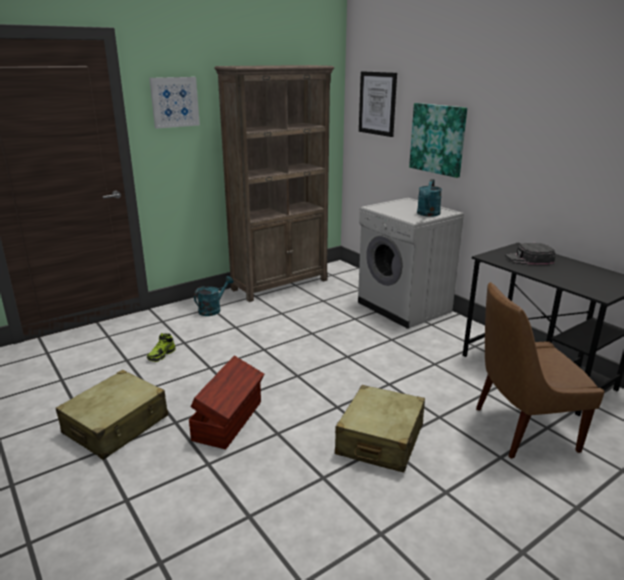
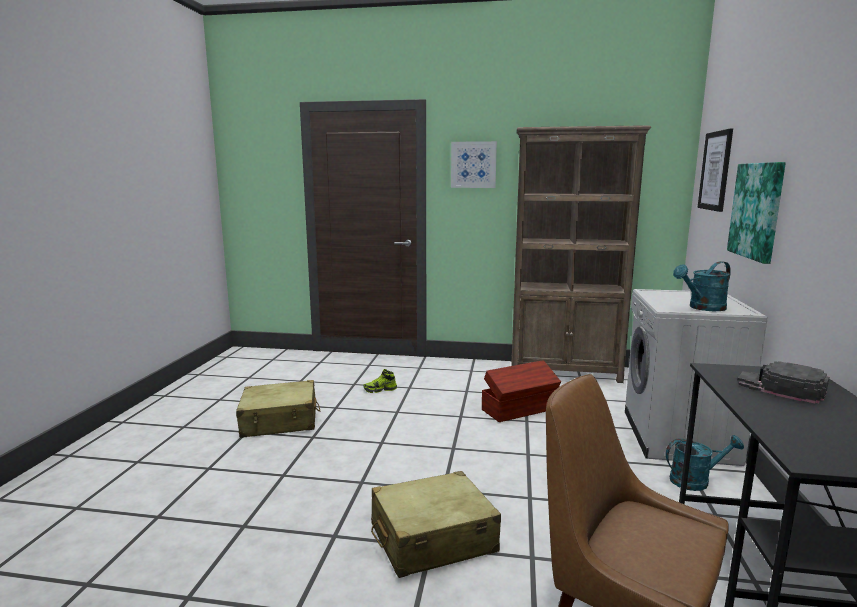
camera: 45 degrees right, 10 degrees down
(213, 309) = (470, 372): turquoise watering can -> turquoise watering can (695, 480)
(229, 420) = (346, 454): brown storage box -> brown storage box (520, 409)

